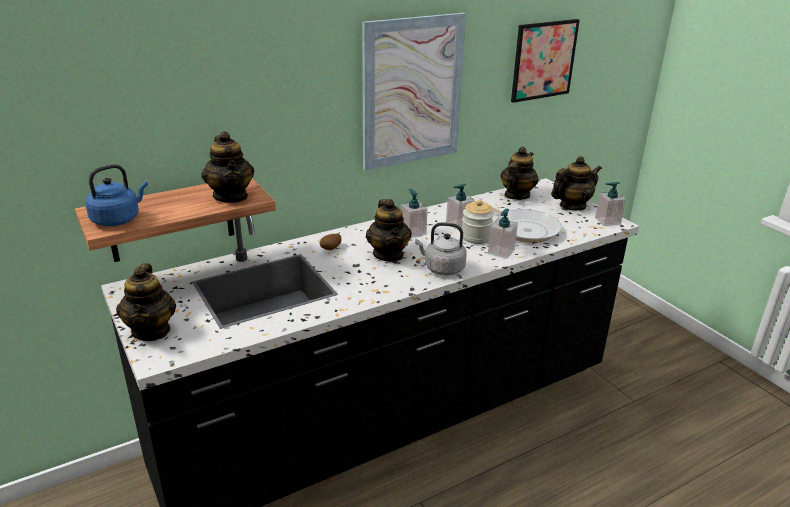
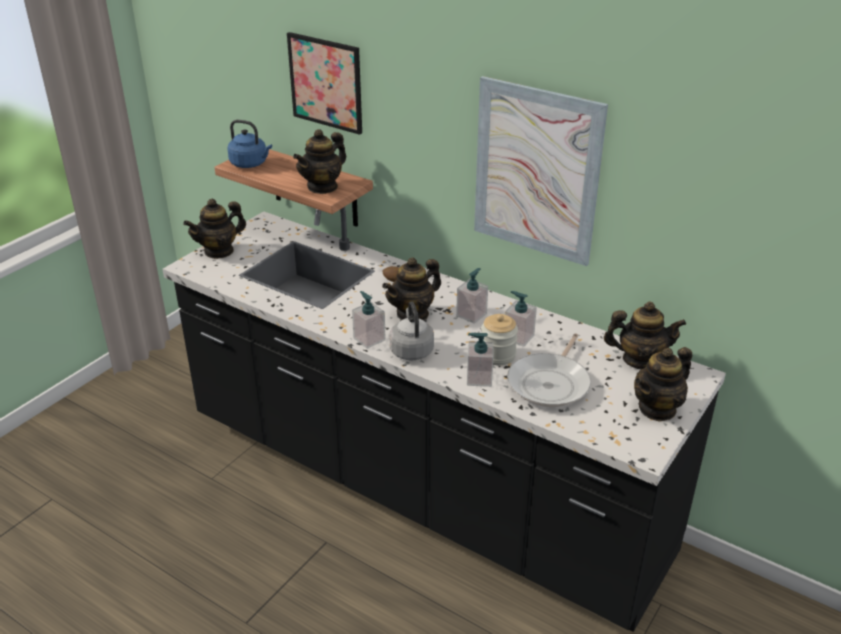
camera: 65 degrees right, 5 degrees up
(543, 60) = (738, 209): picture -> picture (326, 82)
(572, 206) = (657, 409): teapot -> teapot turned 105 degrees clockwise
(607, 221) = (642, 445): soap dispenser -> soap dispenser (369, 339)

